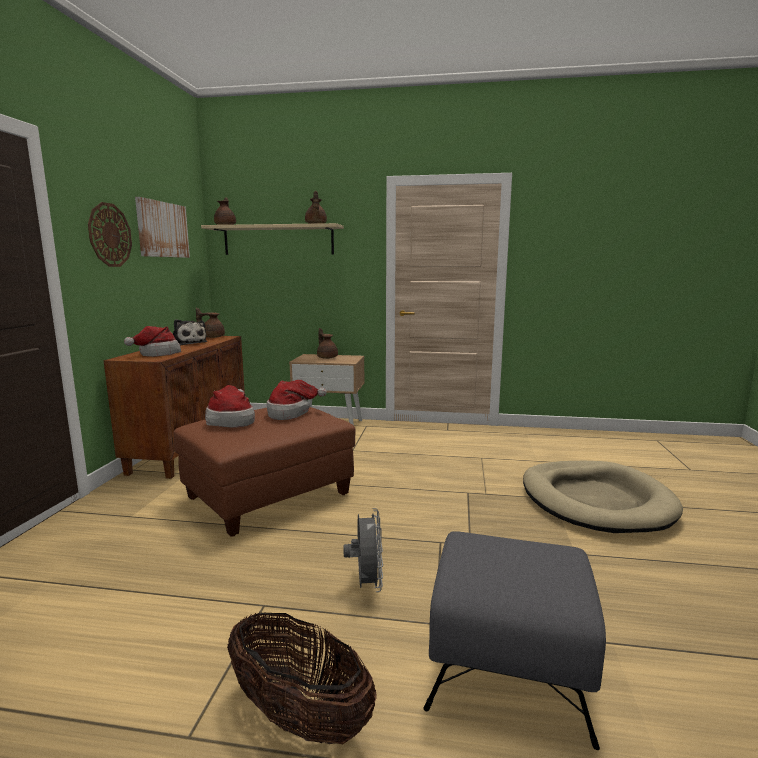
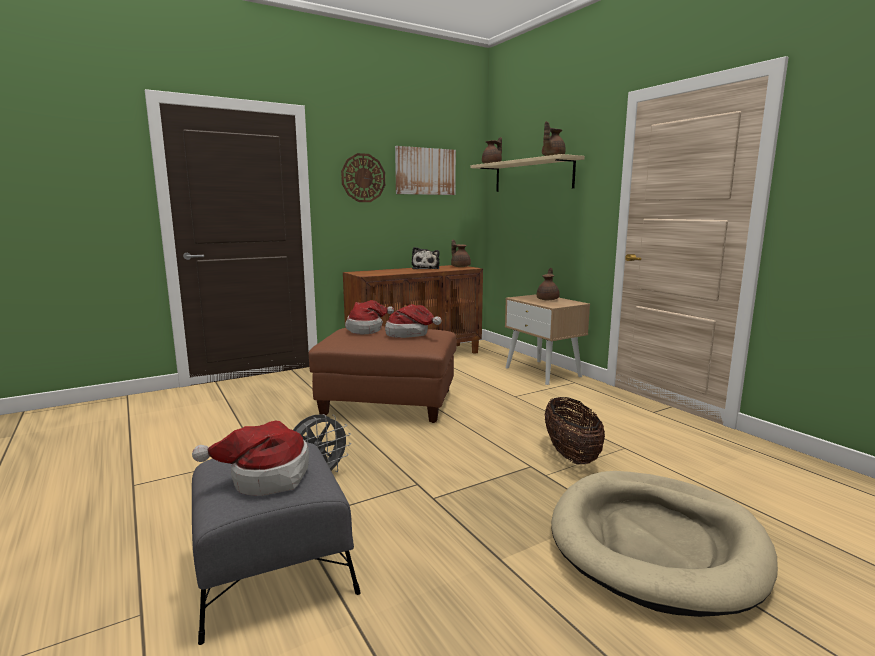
camera: 50 degrees right, 0 degrees up
(157, 353) = (380, 272): hat -> hat (265, 477)
(299, 716) = (165, 508): basket -> basket (571, 455)

